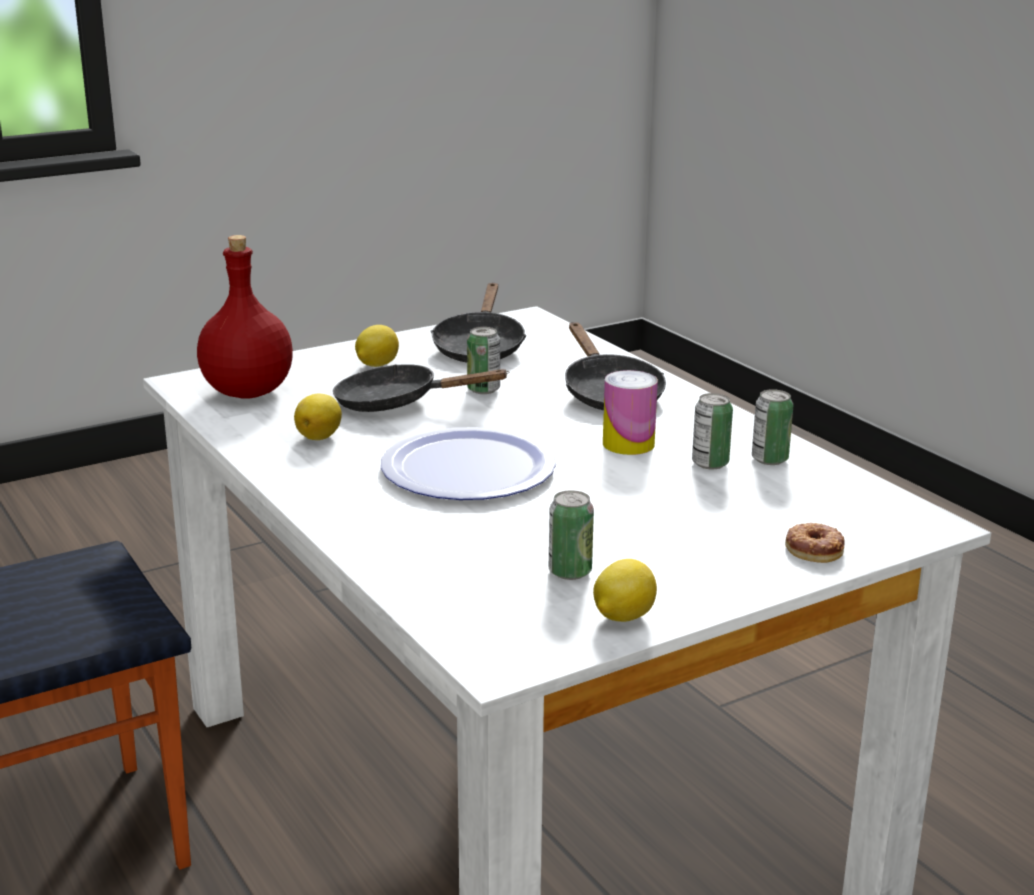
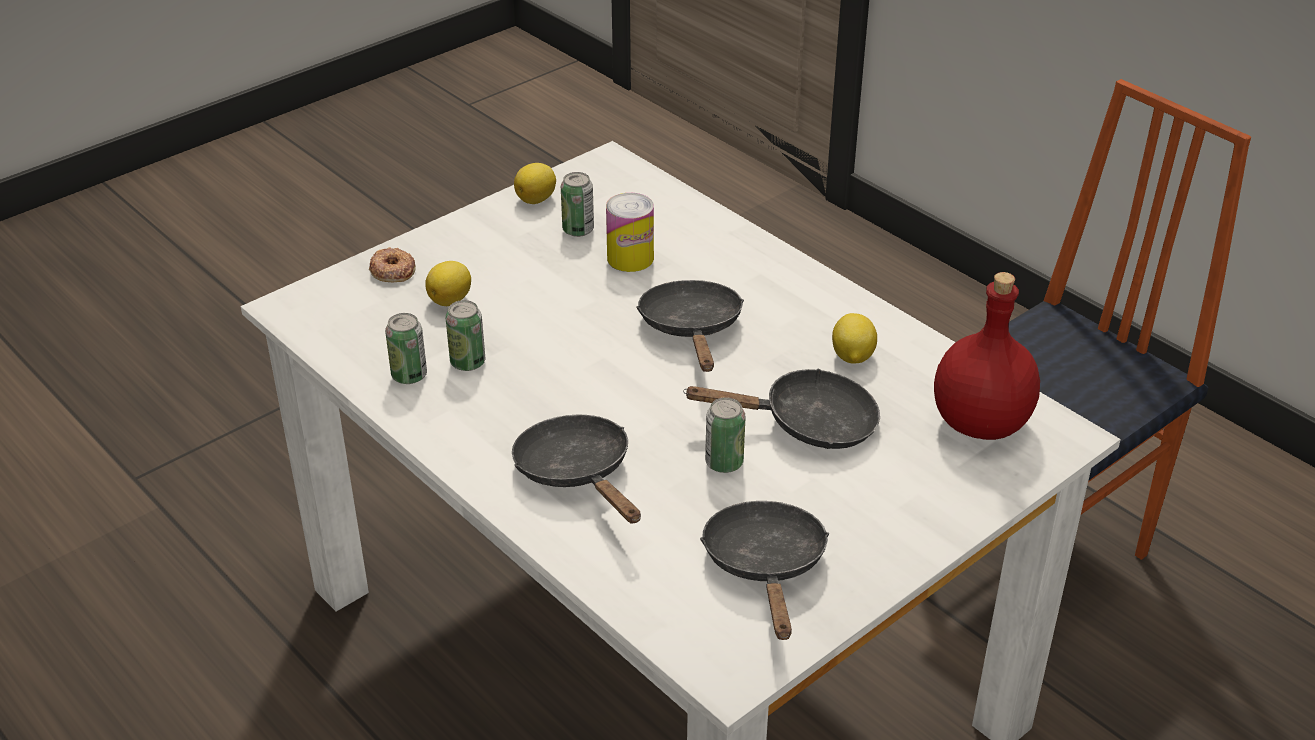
camera: 170 degrees right, 15 degrees up
(376, 365) = (874, 502): lemon -> lemon (451, 300)
(467, 468) = (692, 329): plate -> black frying pan
(628, 444) = (548, 383): can -> can (630, 258)

